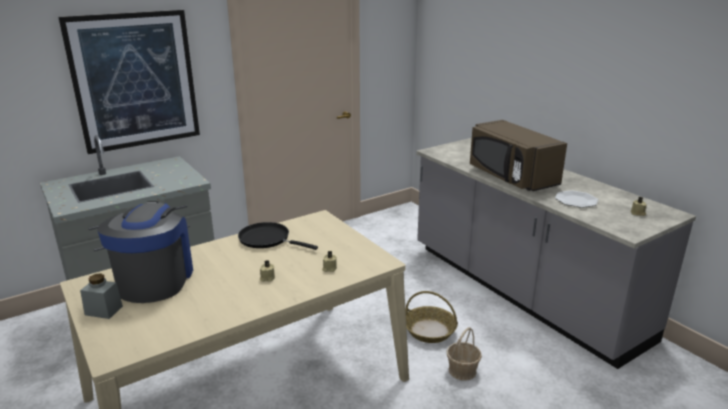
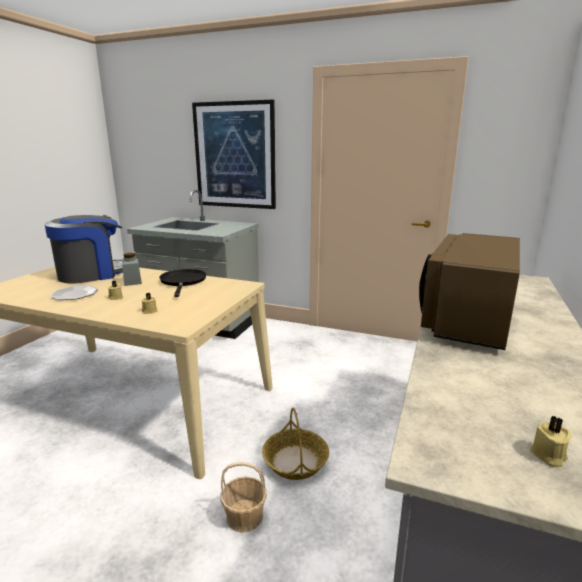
camera: 55 degrees right, 5 degrees down
(104, 310) = (43, 275): grey jar -> grey jar (132, 281)
(576, 200) = (479, 378): plate -> plate (74, 294)

